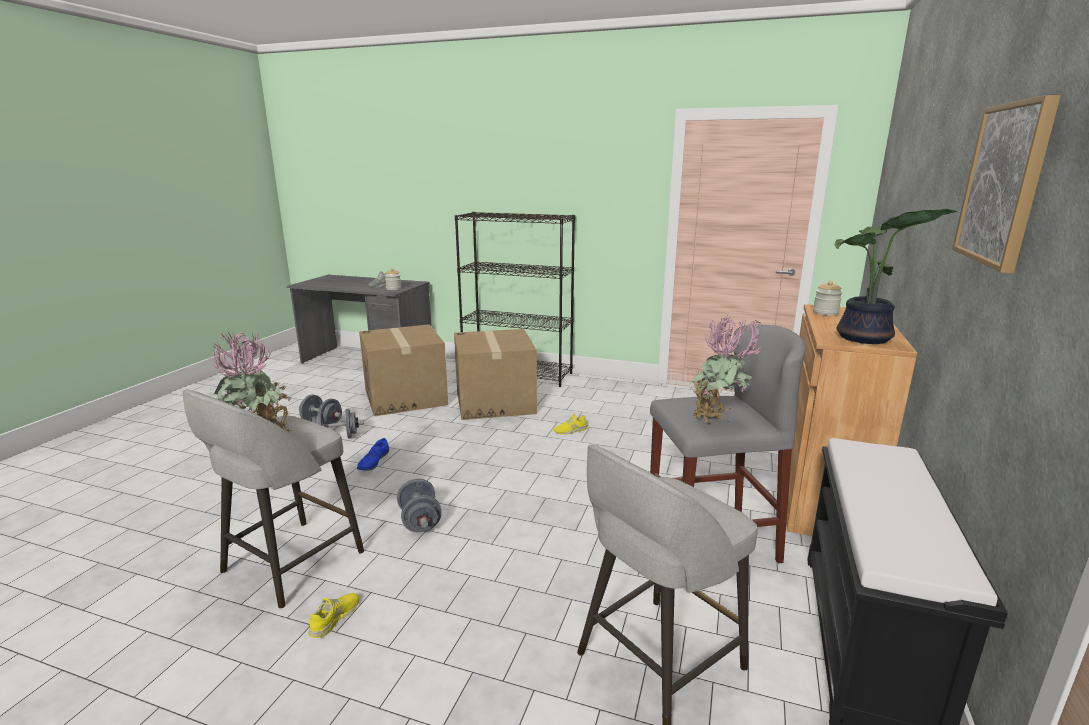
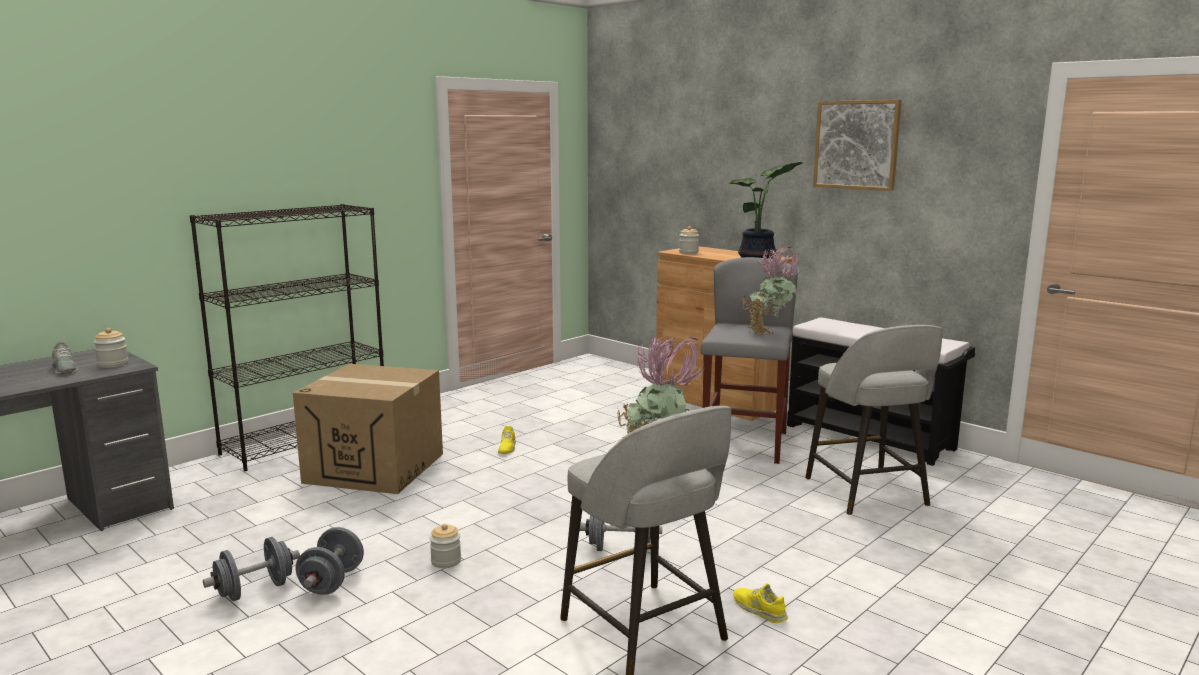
camera: 65 degrees left, 5 degrees down
(373, 462) = (446, 561): blue shoe -> jar
(406, 397) = (260, 518): cardboard box -> none

